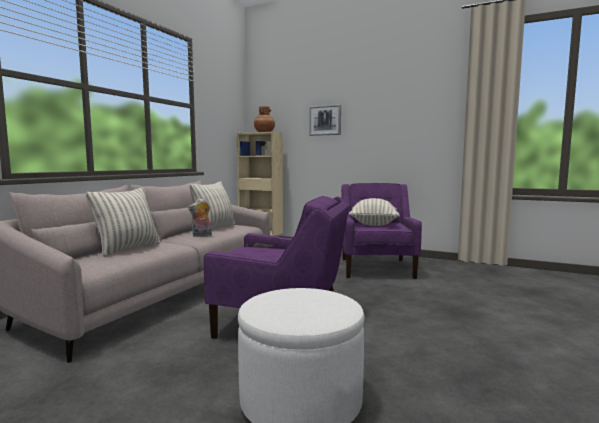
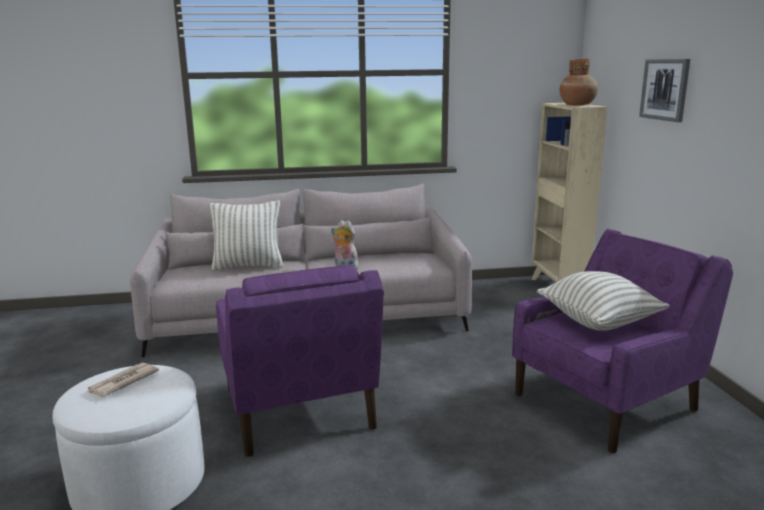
camera: 55 degrees right, 10 degrees up
(214, 228) = (393, 257): pillow -> none
(283, 302) = (122, 382): none -> newspaper

